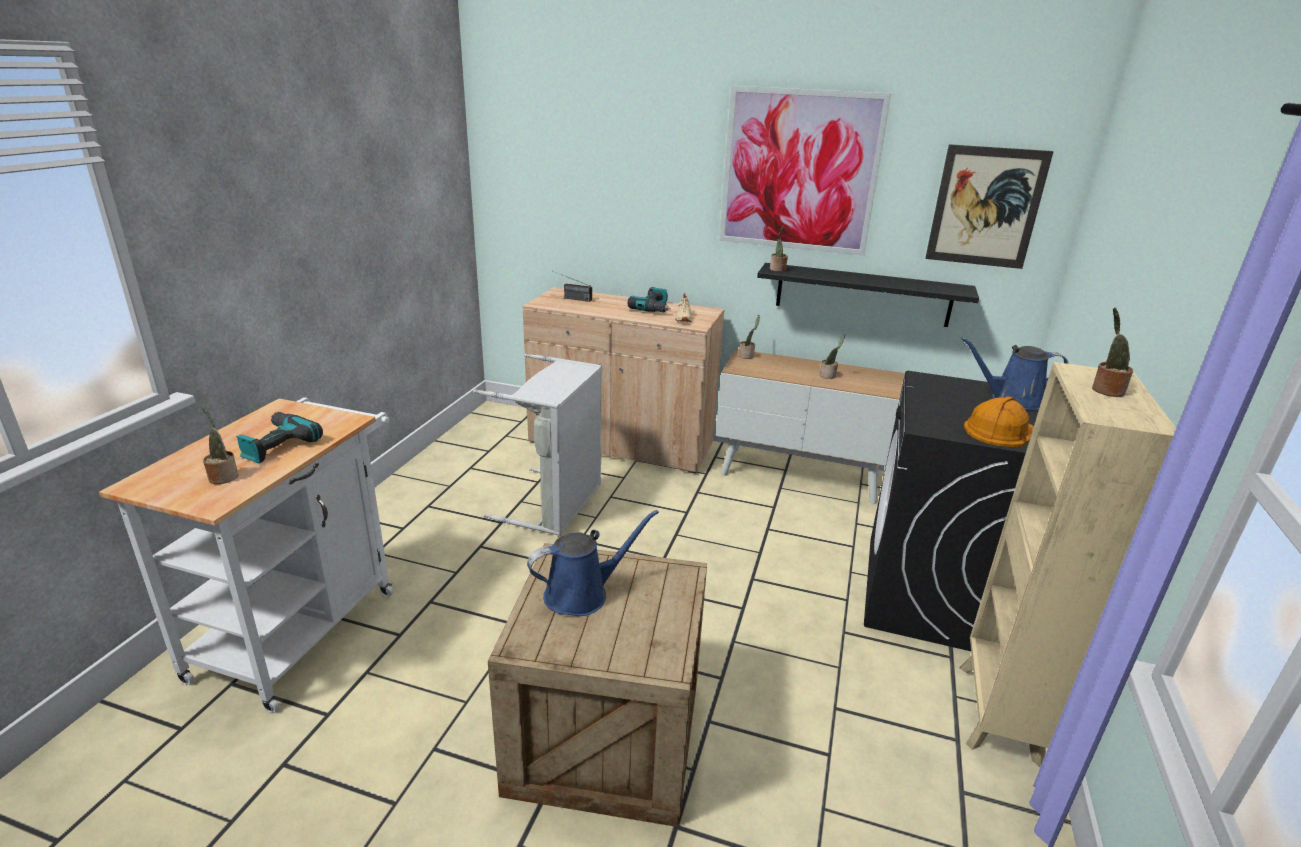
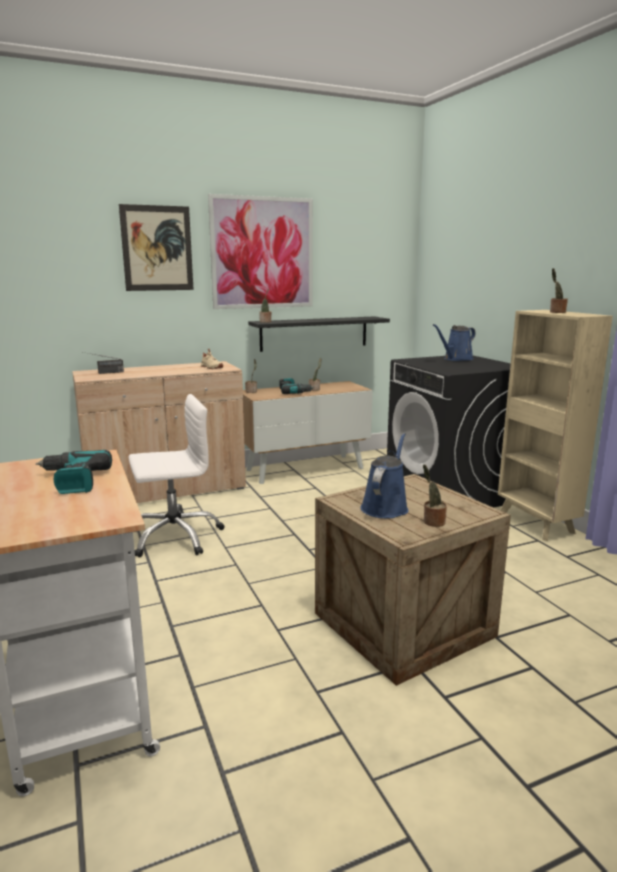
camera: 40 degrees left, 10 degrees down
(223, 476) = (77, 506): potted plant -> potted plant (432, 522)
(556, 504) = (174, 536): grey laundry basket -> white office chair
(654, 308) = (179, 367): power drill -> power drill (294, 392)
(986, 207) = (372, 267): picture -> picture (157, 248)
(999, 430) = (477, 367): orange hard hat -> none

